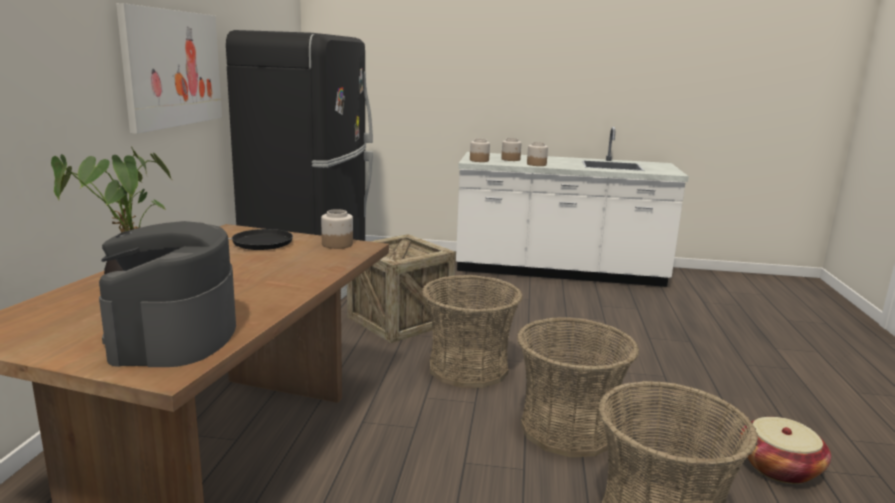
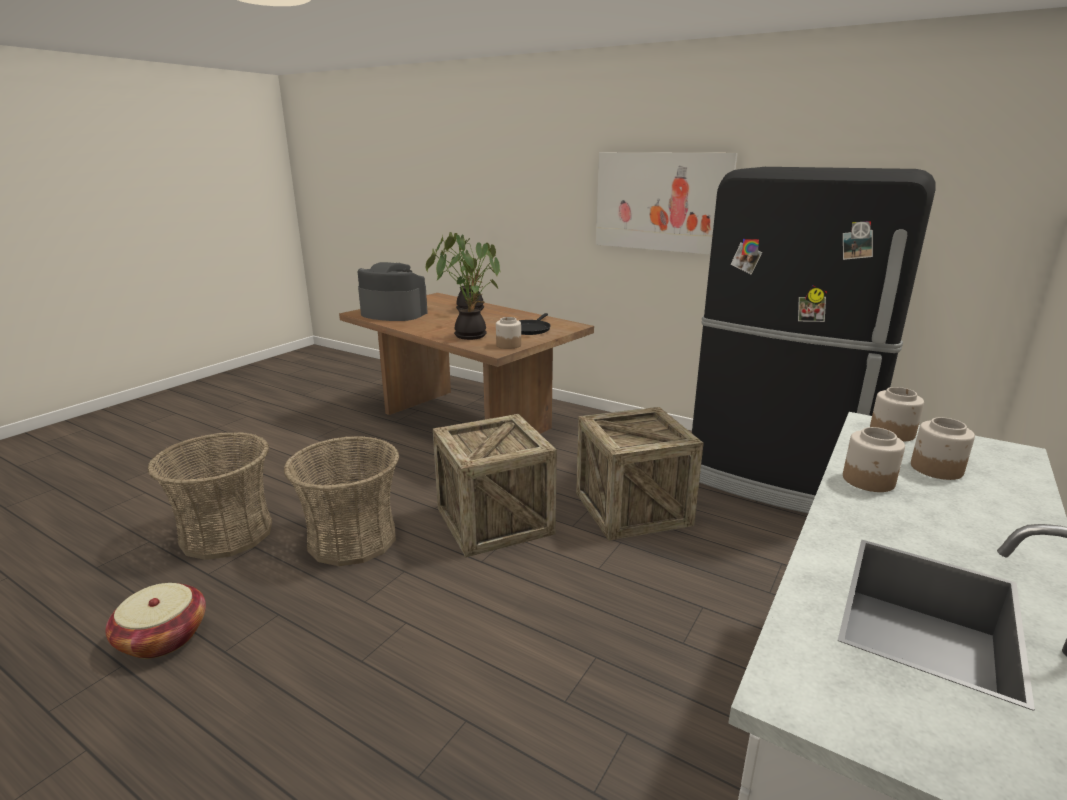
camera: 115 degrees right, 5 degrees up
(303, 264) = (469, 335): none -> potted plant
(468, 368) = (494, 521): basket -> crate

